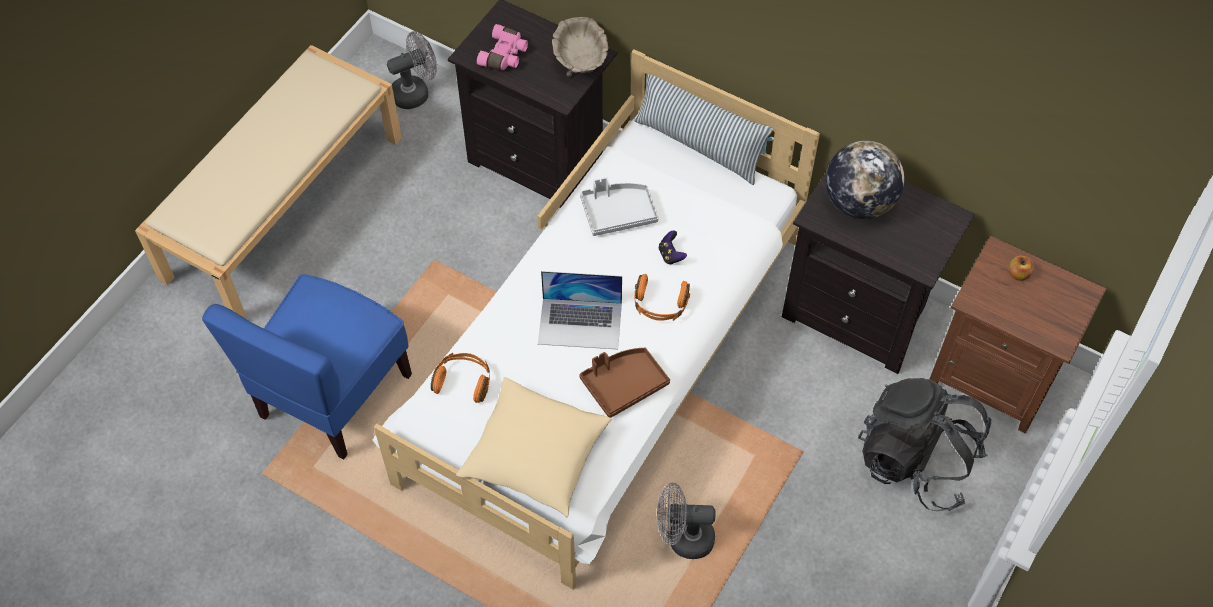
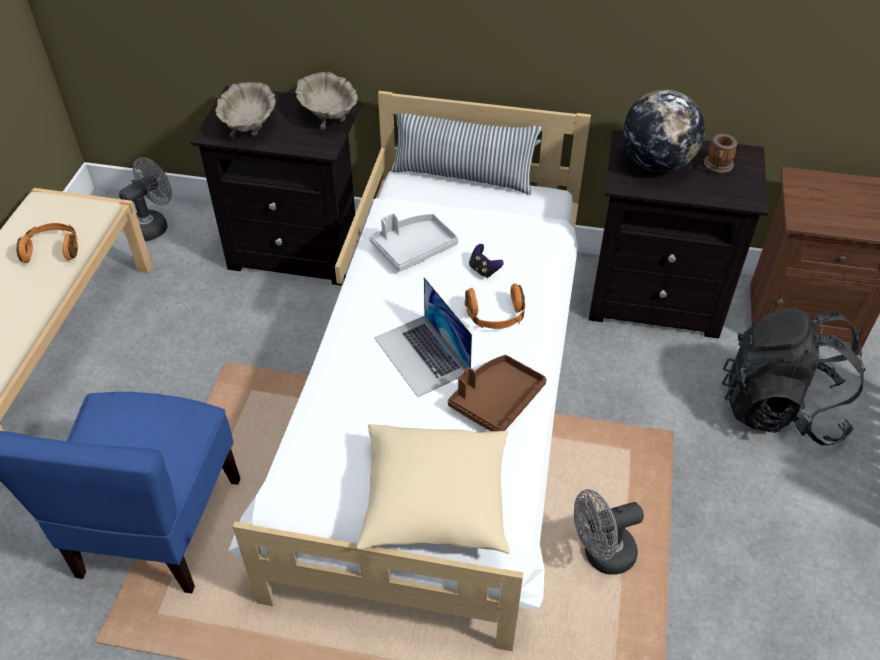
camera: 20 degrees left, 10 degrees down
(463, 381) = (318, 448): orange headphones -> orange headphones (52, 249)
(505, 55) = (250, 127): pink binoculars -> beige bowl
(580, 323) = (422, 355): laptop -> laptop turned 75 degrees clockwise
(915, 223) = (717, 167): none -> mug
(1018, 274) = (827, 189): apple -> none

